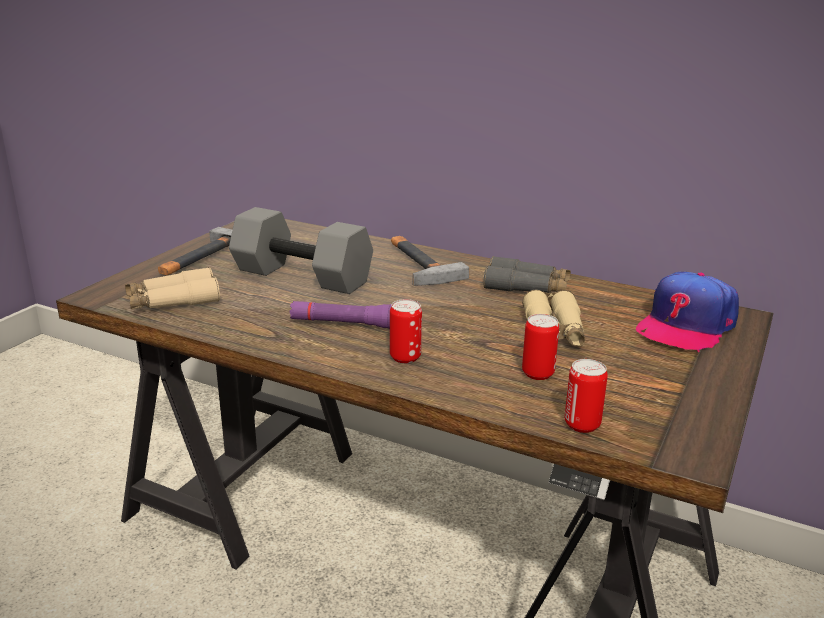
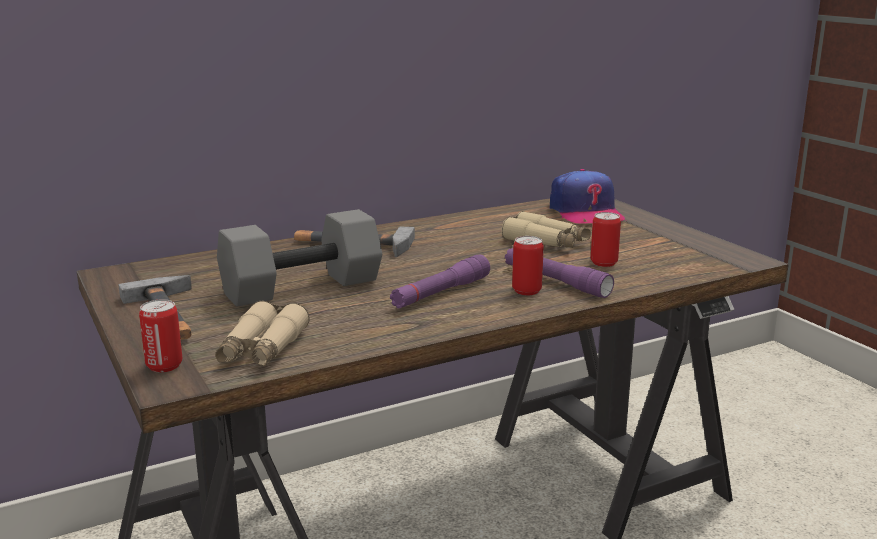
camera: 55 degrees left, 5 degrees down
(448, 363) = (555, 281): none -> purple flashlight
(526, 287) = (460, 229): grey binoculars -> none
(582, 424) = (686, 272): can -> can (164, 366)

